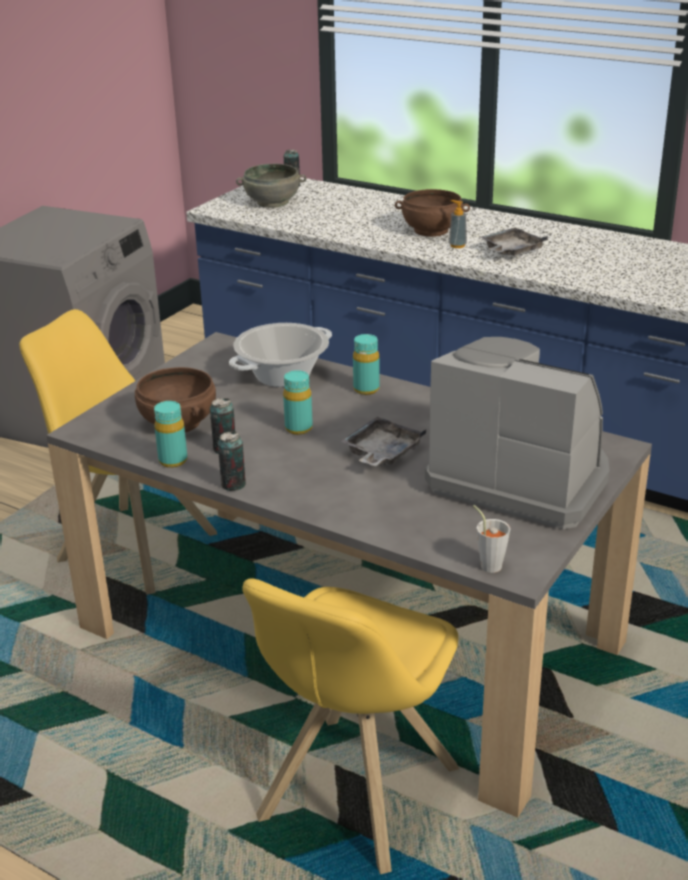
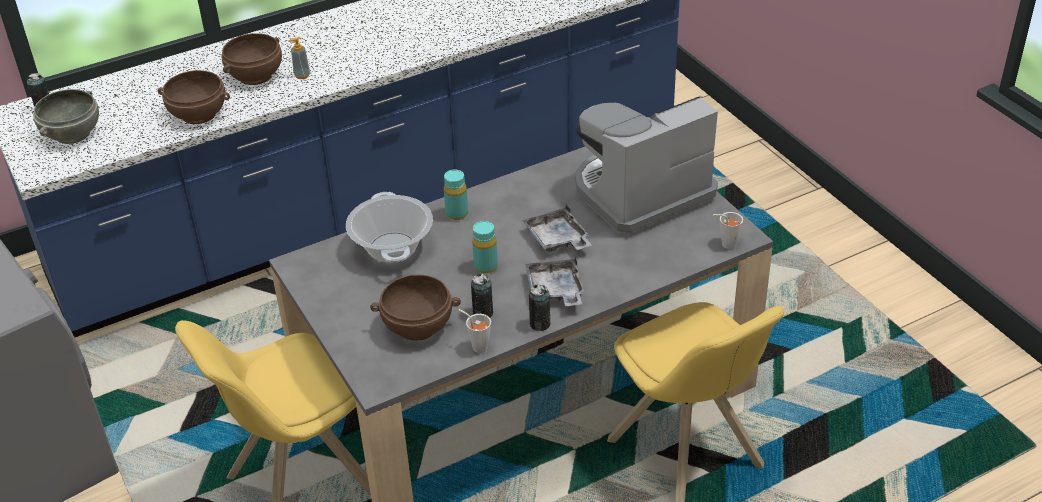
camera: 60 degrees left, 10 degrees up
(173, 461) = (477, 346): turquoise bottle -> grey cup
(350, 230) = (199, 114): none -> brown bowl
(511, 251) = (344, 56): grey tray -> grey tray (555, 291)

